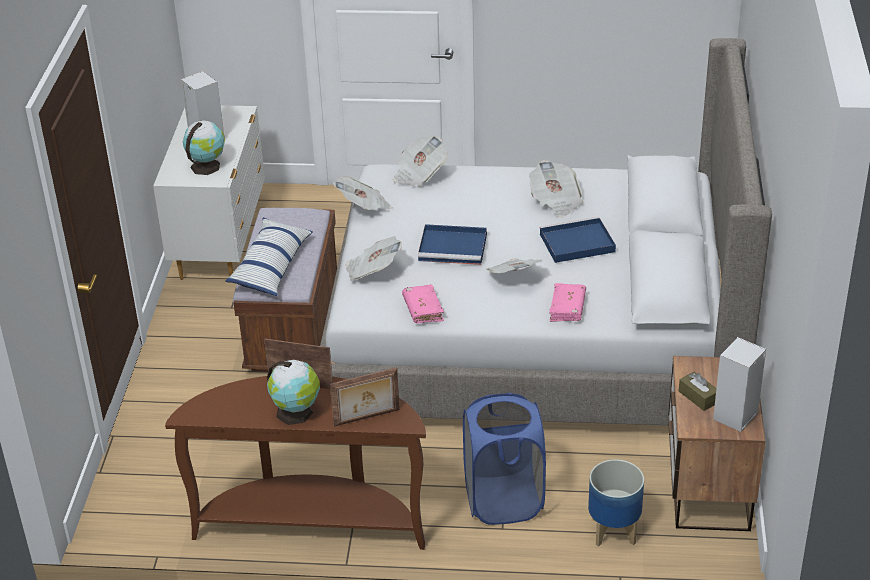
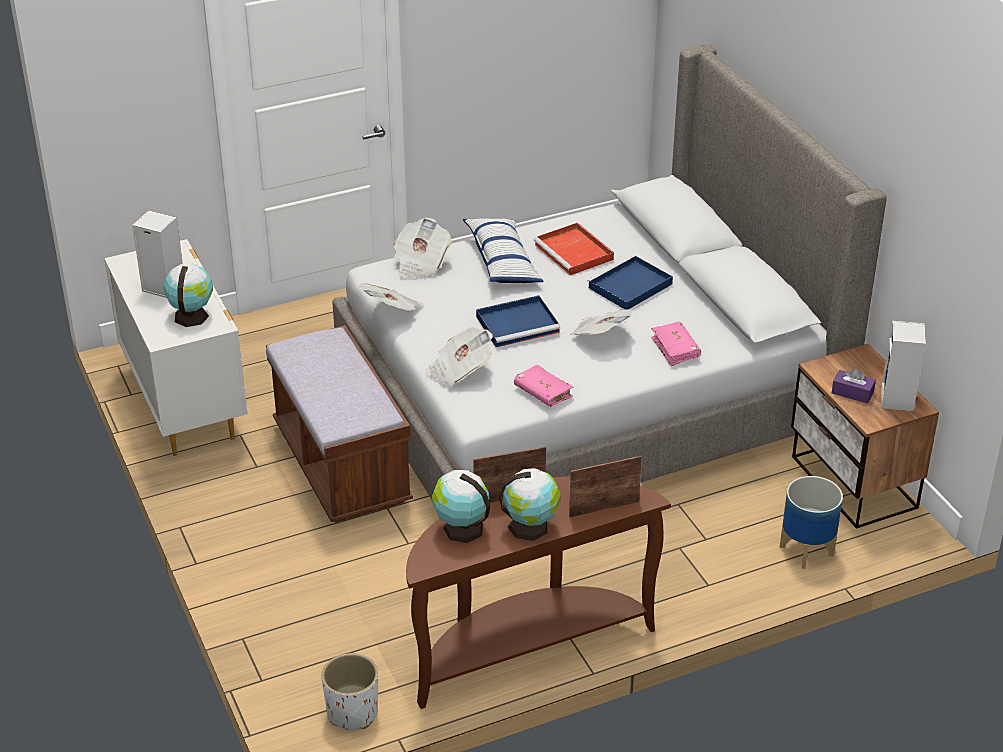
camera: 30 degrees left, 0 degrees up
(141, 523) = (352, 713): none -> white planter
(242, 395) = (461, 528): none -> globe
(271, 266) = (336, 400): pillow -> pillow (502, 261)
(367, 418) = (603, 508): picture frame -> picture frame turned 150 degrees counterclockwise
(503, 500) = (687, 559): blue laundry basket -> none
(555, 201) = (575, 252): newspaper -> red tray
(698, 397) = (852, 393): brown tissue box -> purple tissue box

